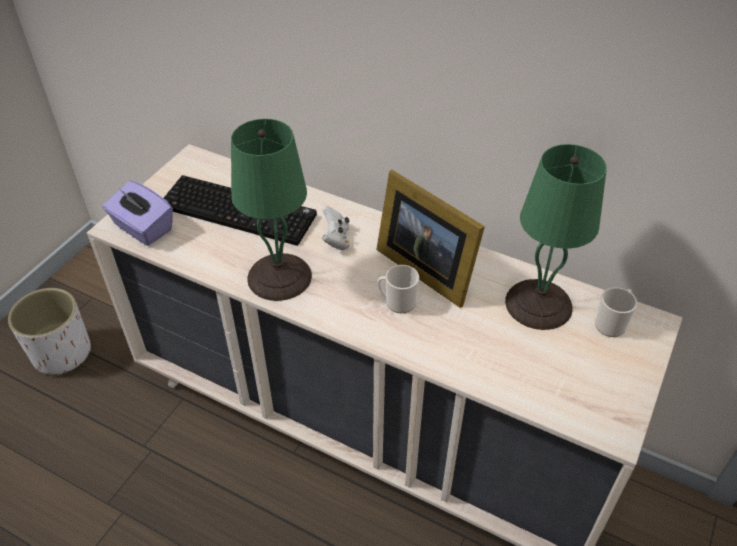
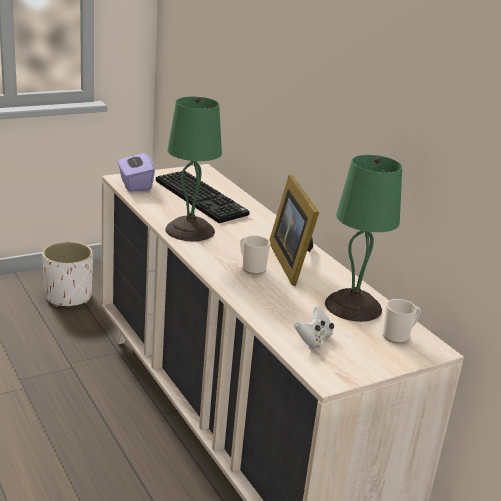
camera: 30 degrees right, 20 degrees down
(336, 239) = (248, 229): white game controller -> white game controller (313, 339)

